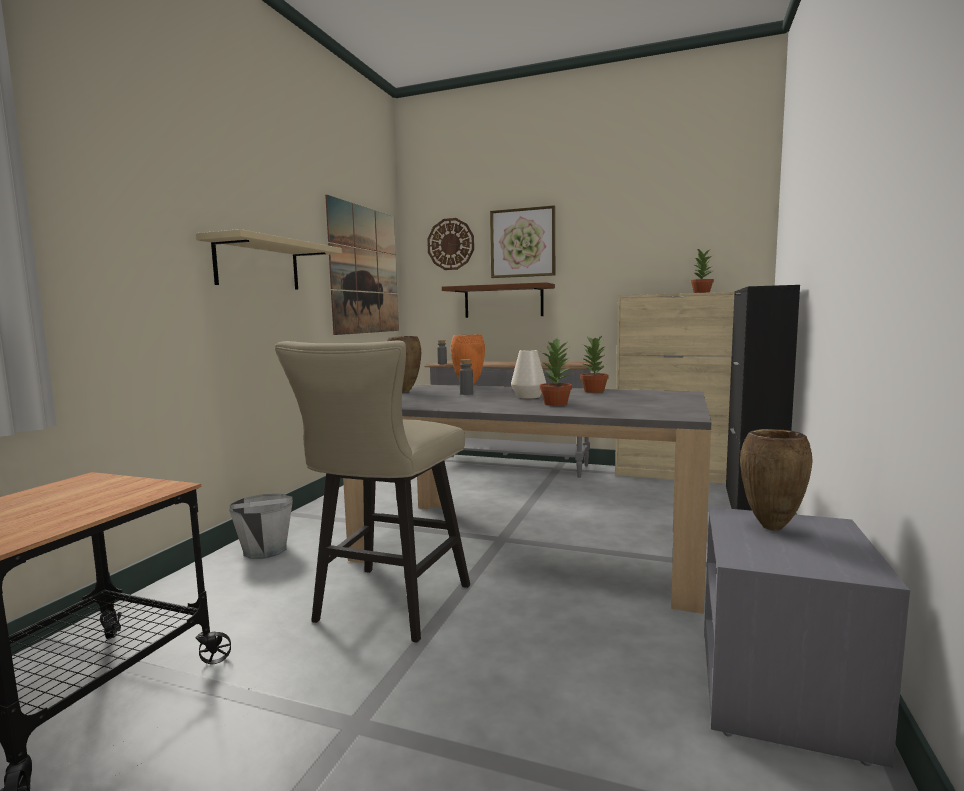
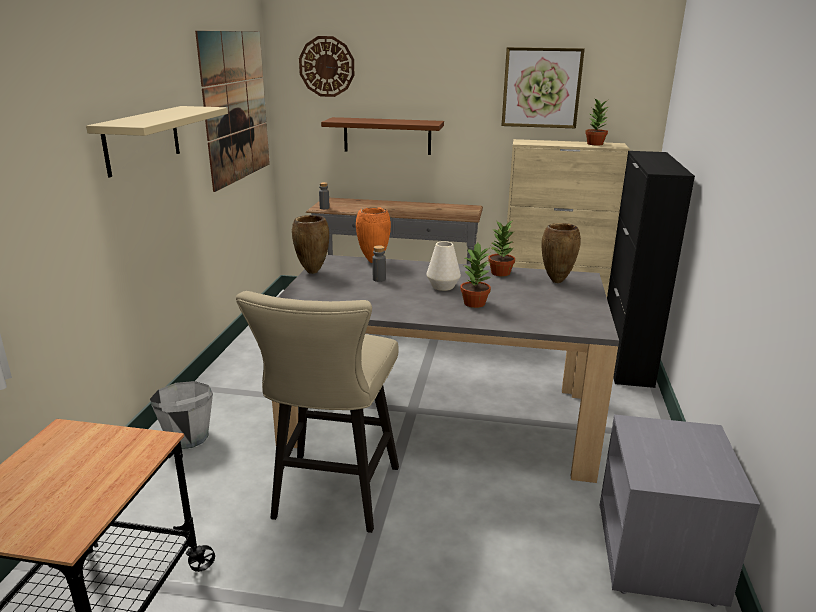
camera: 10 degrees left, 15 degrees up
(522, 243) = (410, 72): picture -> picture (541, 88)
(770, 528) = (663, 440): brown vase -> brown vase (555, 281)

